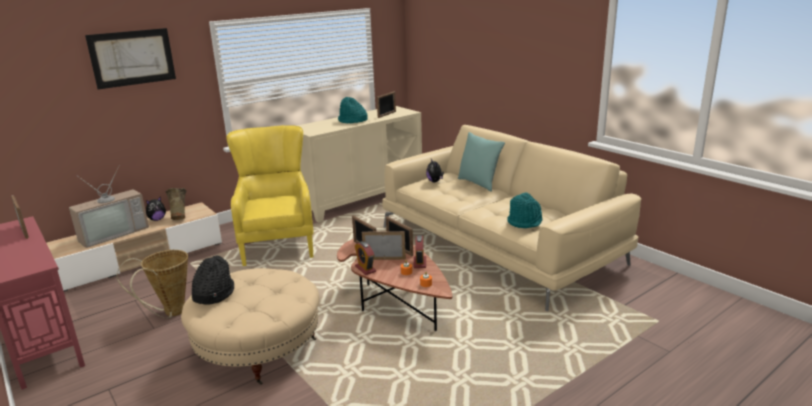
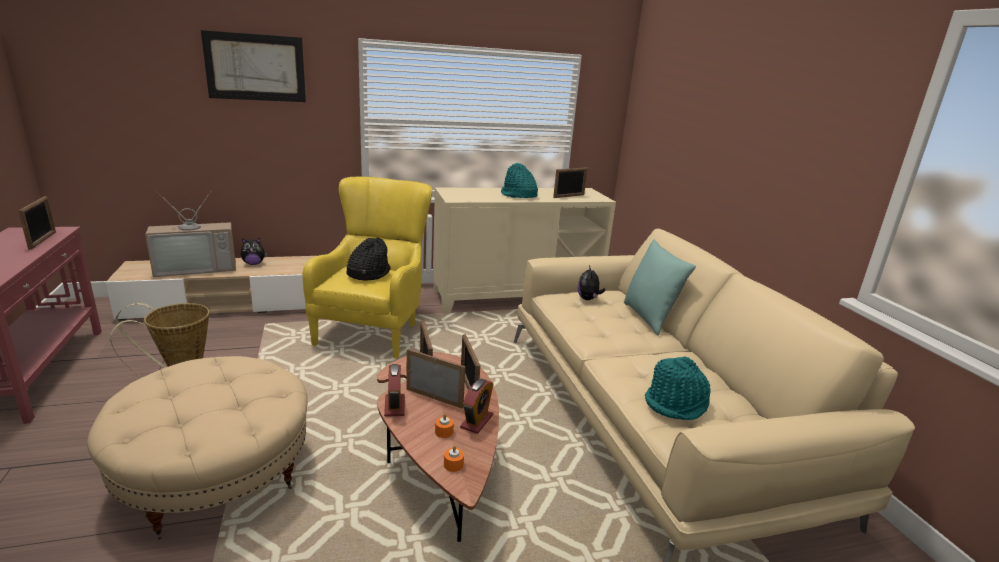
camera: 20 degrees right, 0 degrees up
(179, 217) = (277, 267): beige vase -> none
(213, 293) = (165, 381): black hat -> black hat (368, 273)

